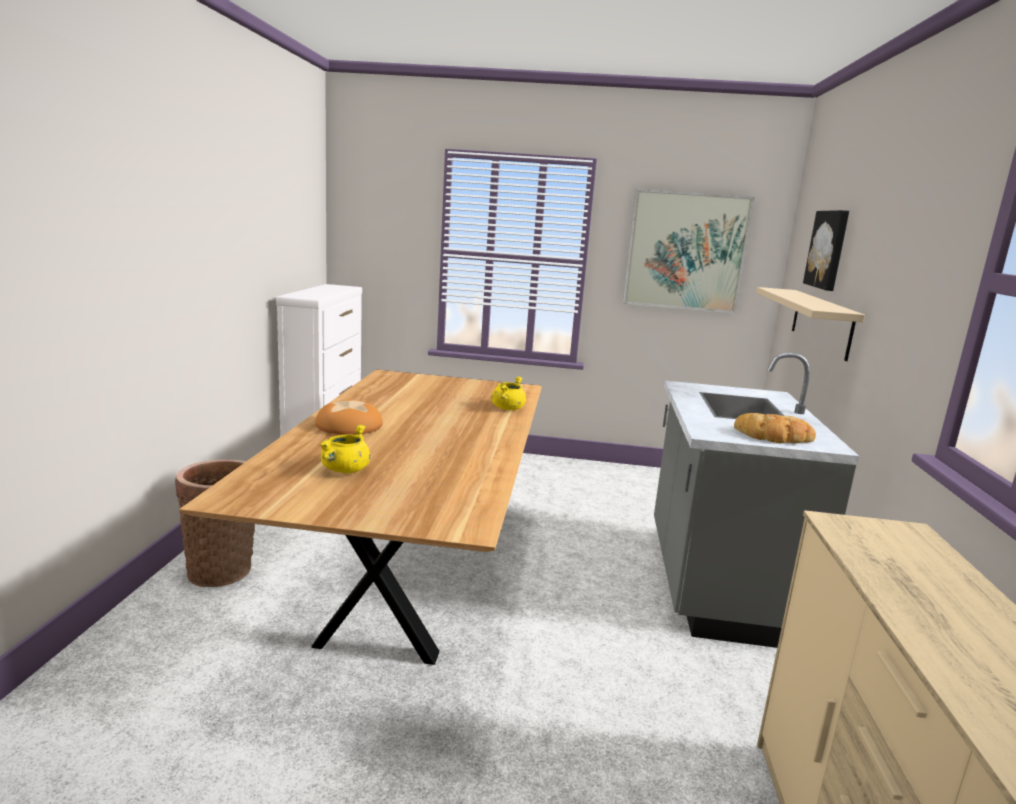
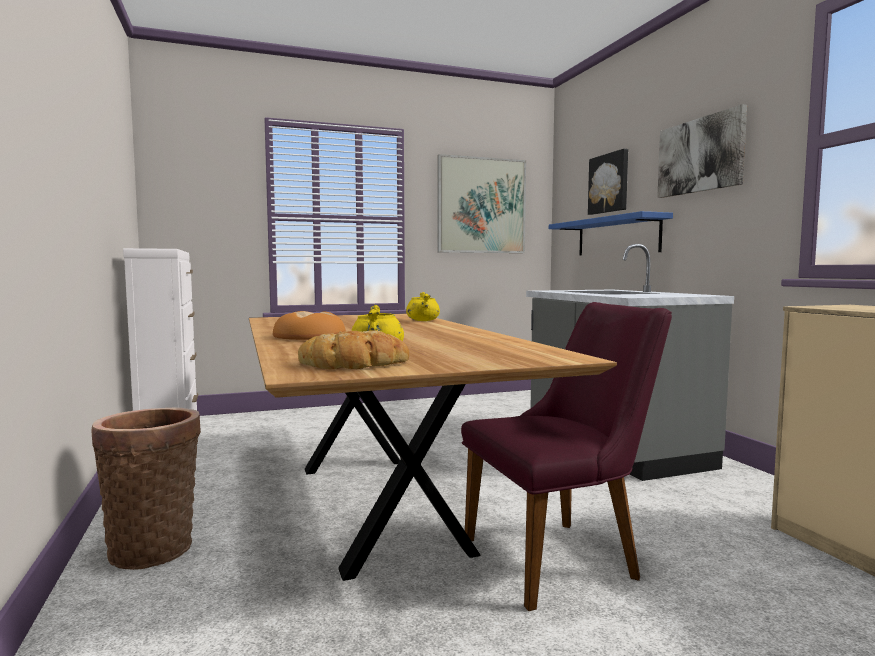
camera: 25 degrees left, 10 degrees down
(503, 693) = (564, 556): none -> purple chair
(773, 436) = (668, 295): bread -> bread (355, 364)
(821, 322) = (617, 236): beige shelf -> blue shelf
(899, 249) = (700, 155): none -> picture

